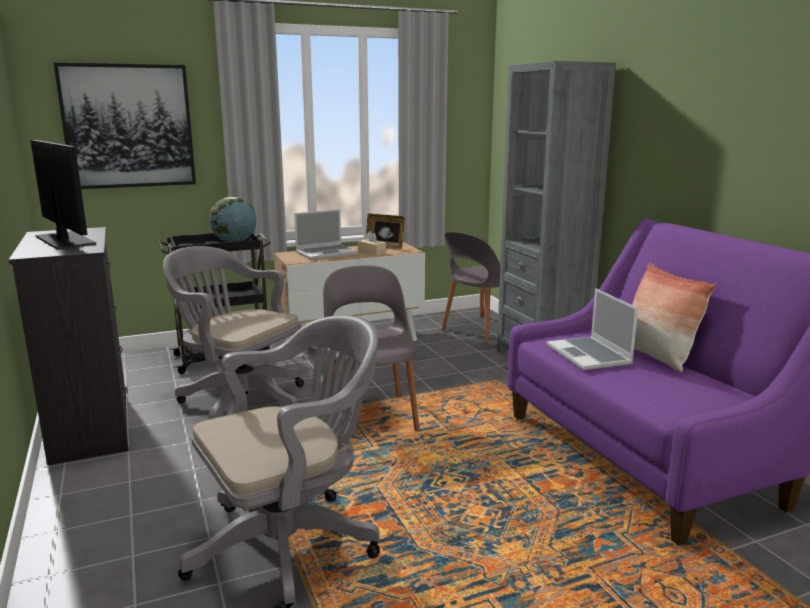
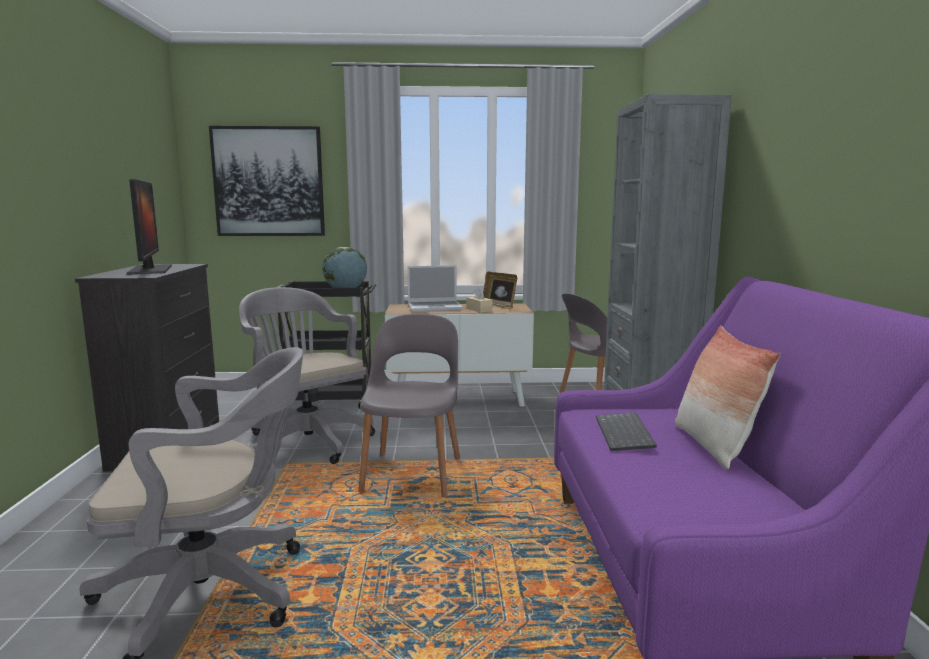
camera: 20 degrees right, 5 degrees down
(590, 355) = (626, 434): laptop -> keyboard

